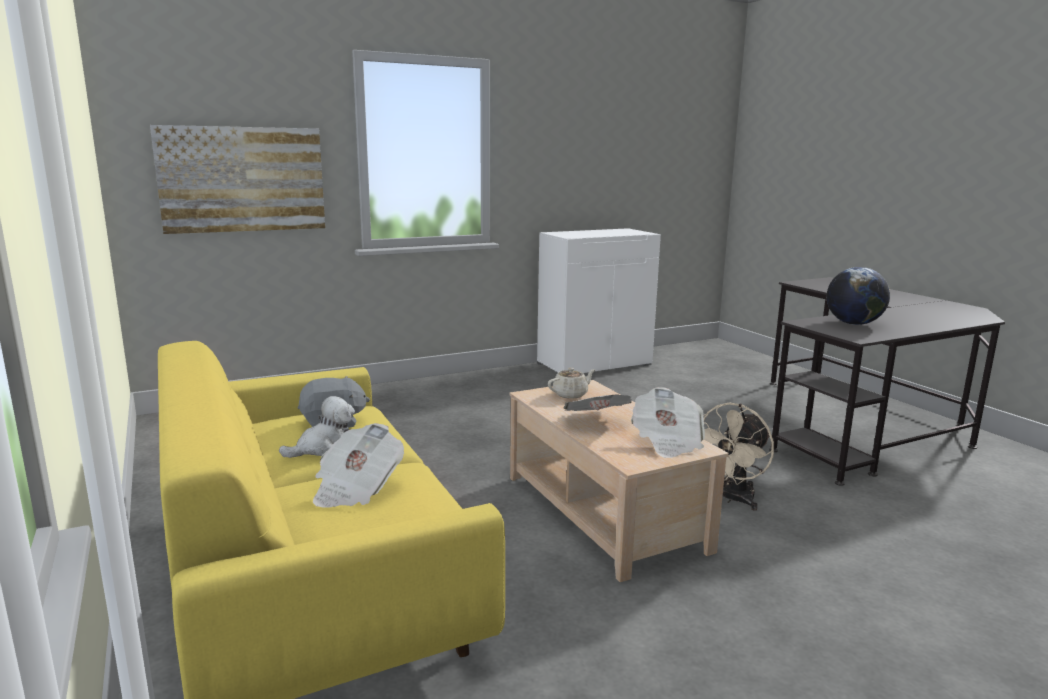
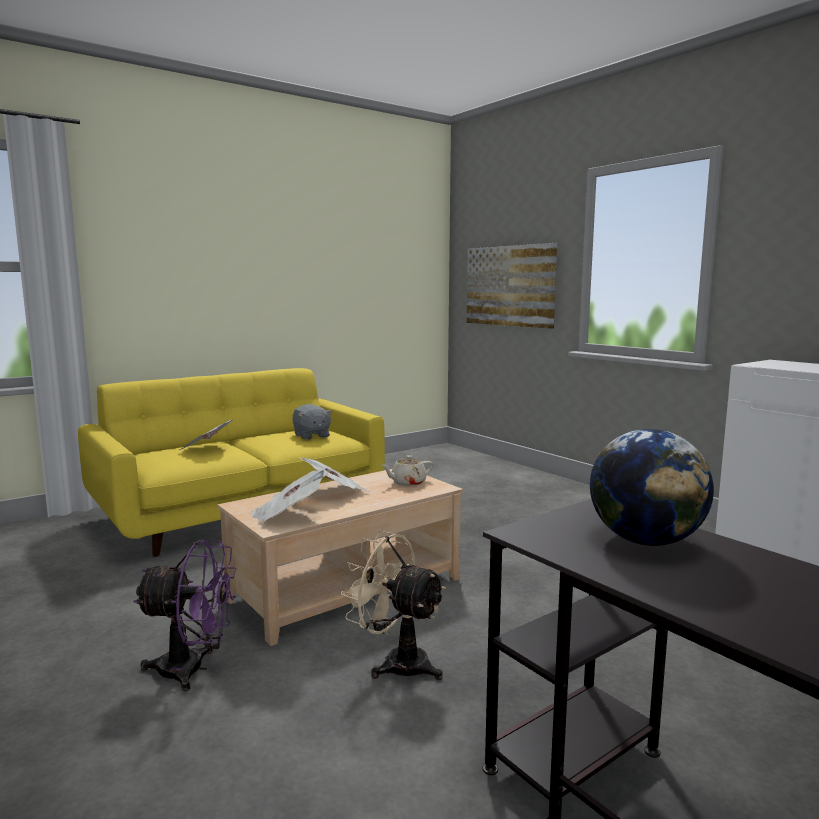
camera: 80 degrees right, 5 degrees down
(324, 448) = (269, 439): plush toy -> none
(571, 394) = (407, 483): beige teapot -> beige teapot turned 105 degrees clockwise
(765, 594) = (193, 669): none -> purple fan

